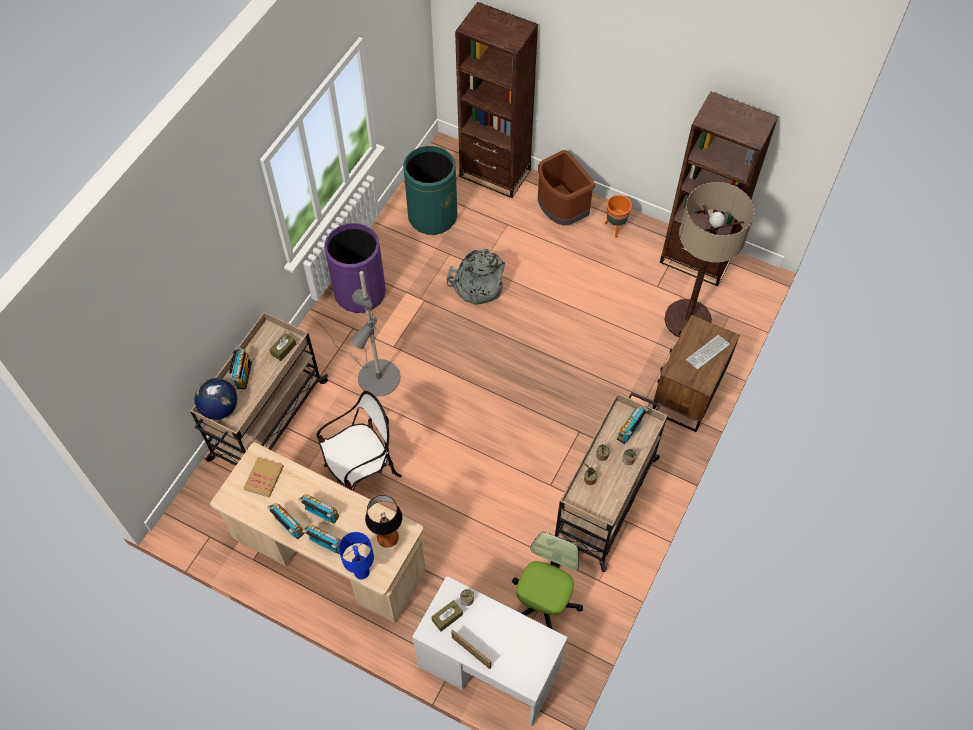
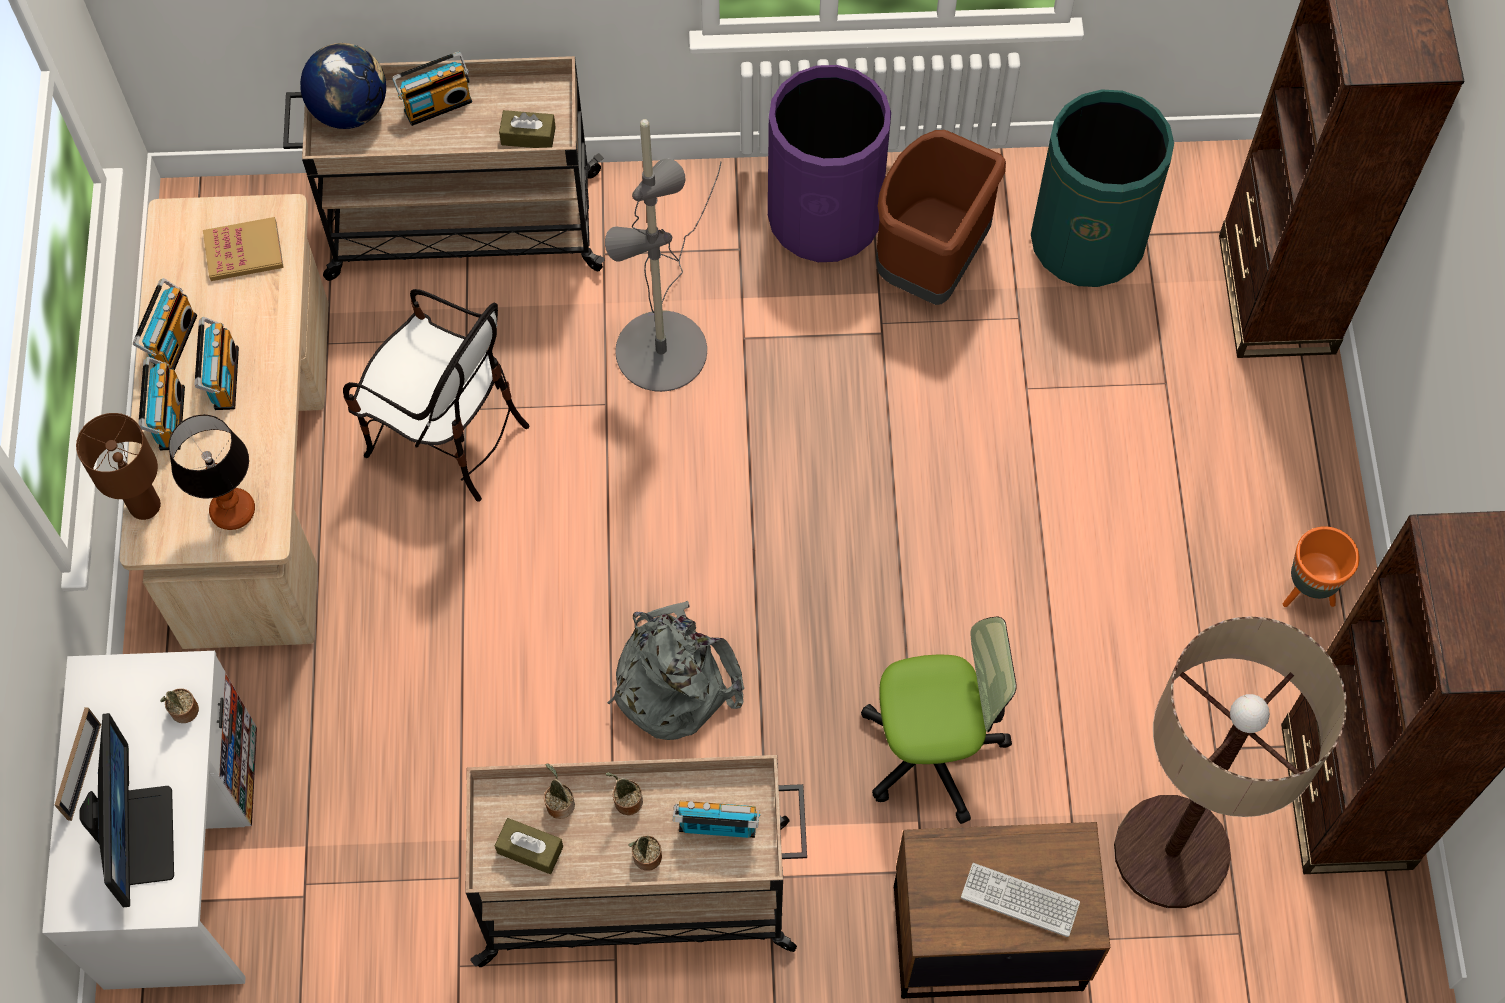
camera: 60 degrees right, 5 degrees up
(362, 572) = (145, 506): blue table lamp -> brown table lamp
(447, 617) = (132, 695): brown tissue box -> brown tissue box (530, 849)
(476, 285) = (979, 405): grey backpack -> grey backpack (673, 679)
(513, 643) = (138, 836): none -> monitor
(543, 603) = (357, 887): office chair -> office chair (932, 750)
(561, 213) = (1269, 468): brown trash can -> brown trash can (928, 262)

